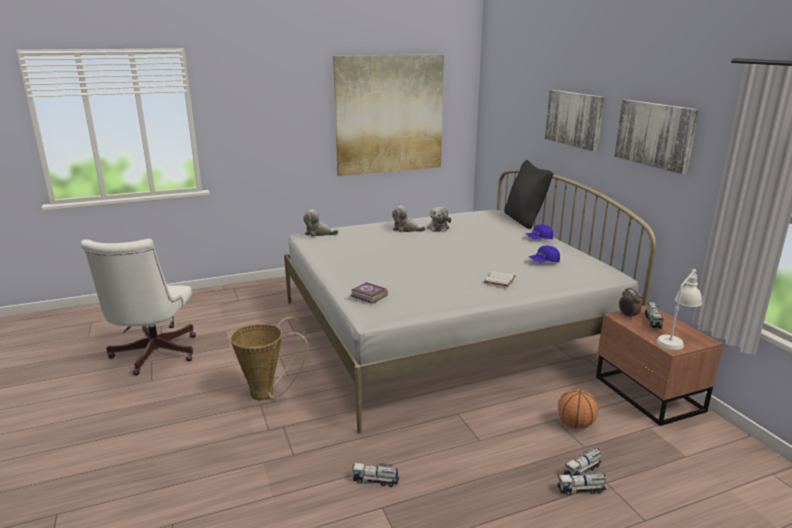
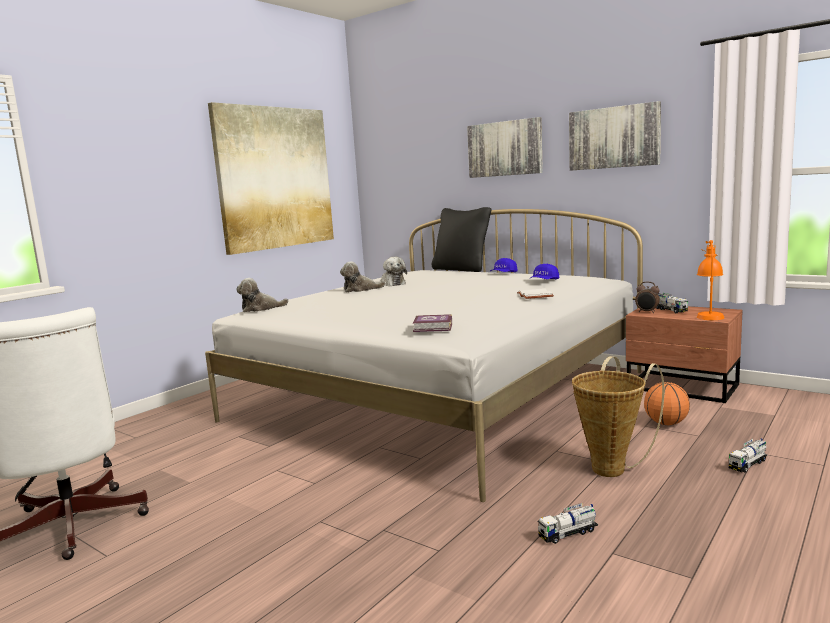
camera: 30 degrees left, 10 degrees down
(268, 393) = (315, 507): basket -> basket (613, 467)
(582, 470) = (725, 451): toy truck -> none
(675, 339) = (709, 315): white table lamp -> orange table lamp

